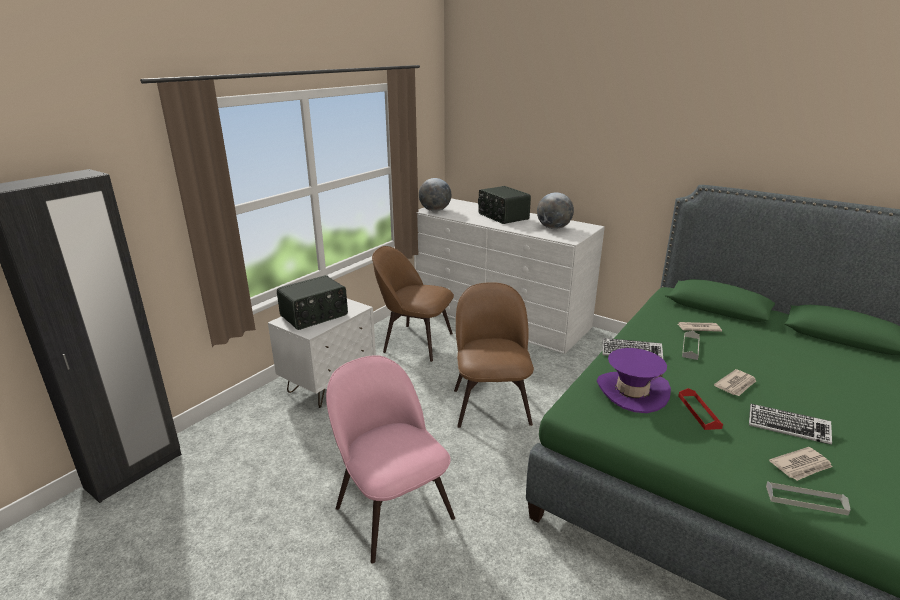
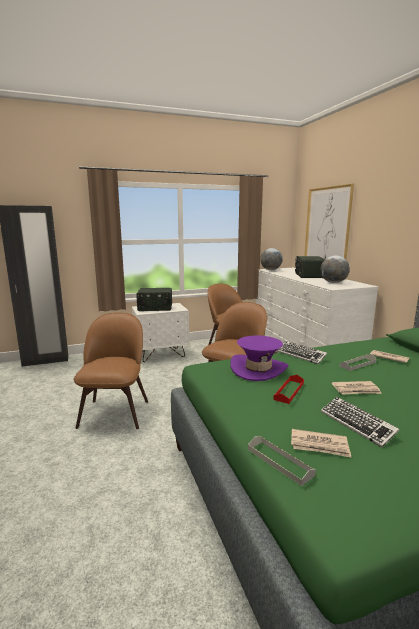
camera: 35 degrees right, 10 degrees down
(392, 509) = (115, 412): pink chair -> brown chair
(512, 147) = (327, 229): none -> picture

